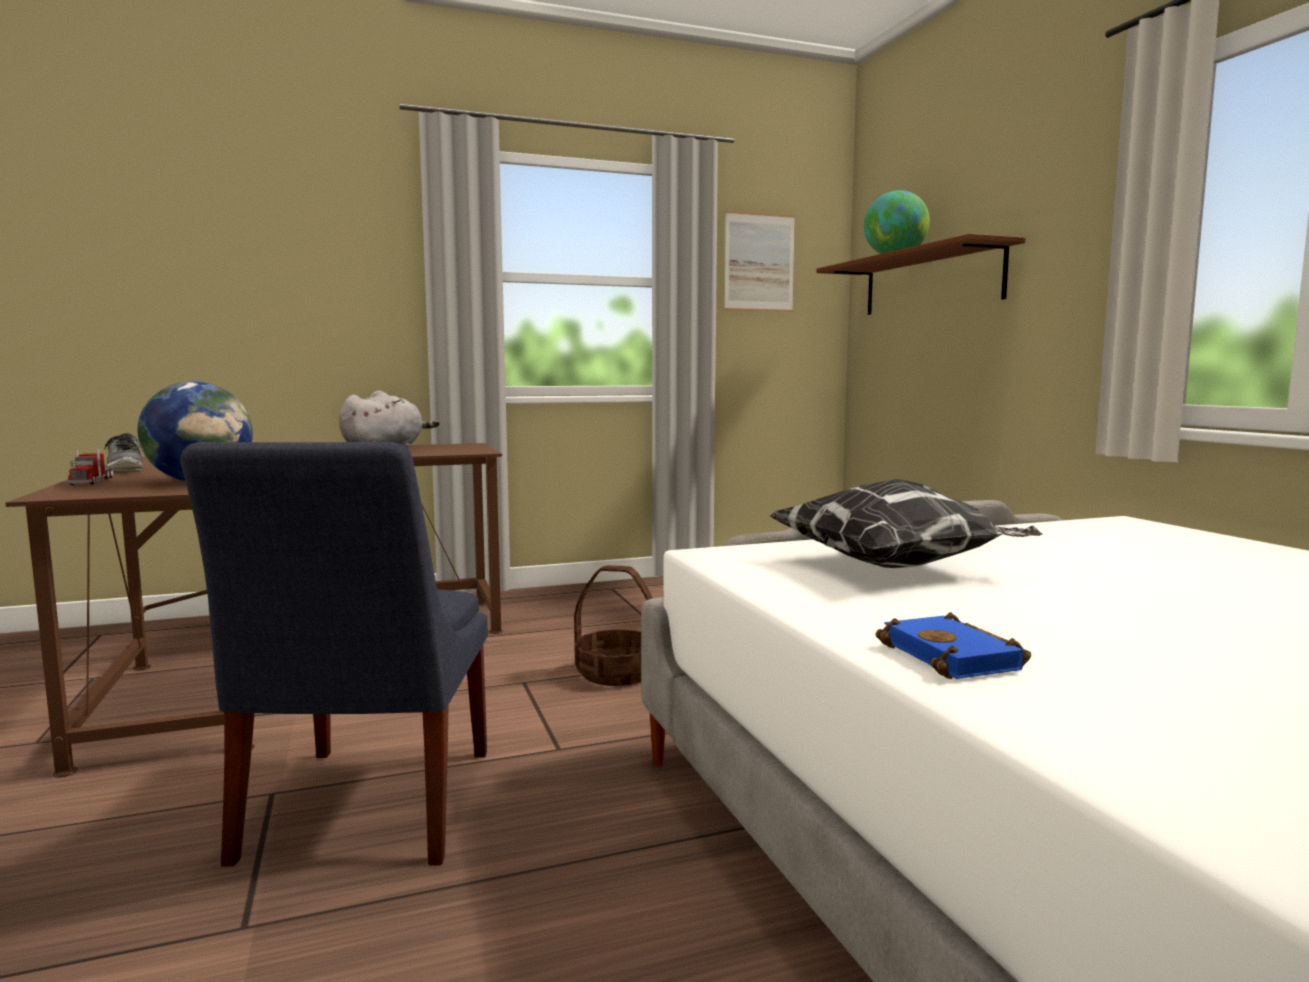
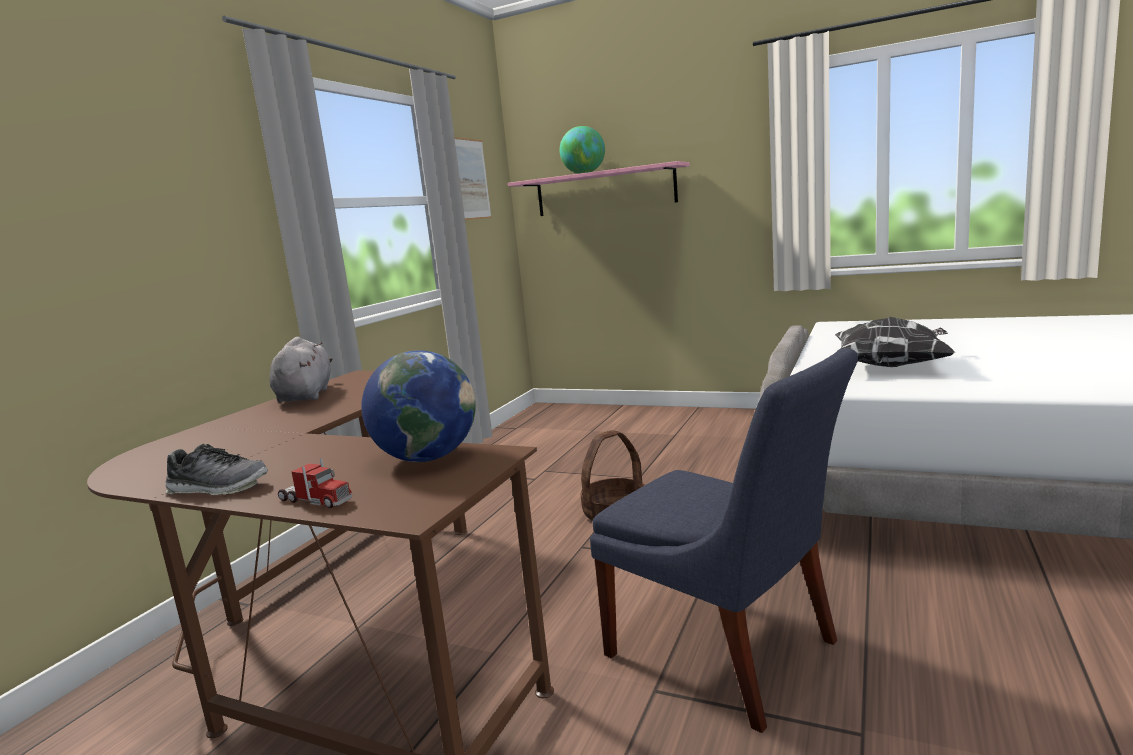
camera: 45 degrees left, 5 degrees up
(930, 282) = (604, 191): brown shelf -> pink shelf
(956, 658) = (1068, 386): blue book -> none

